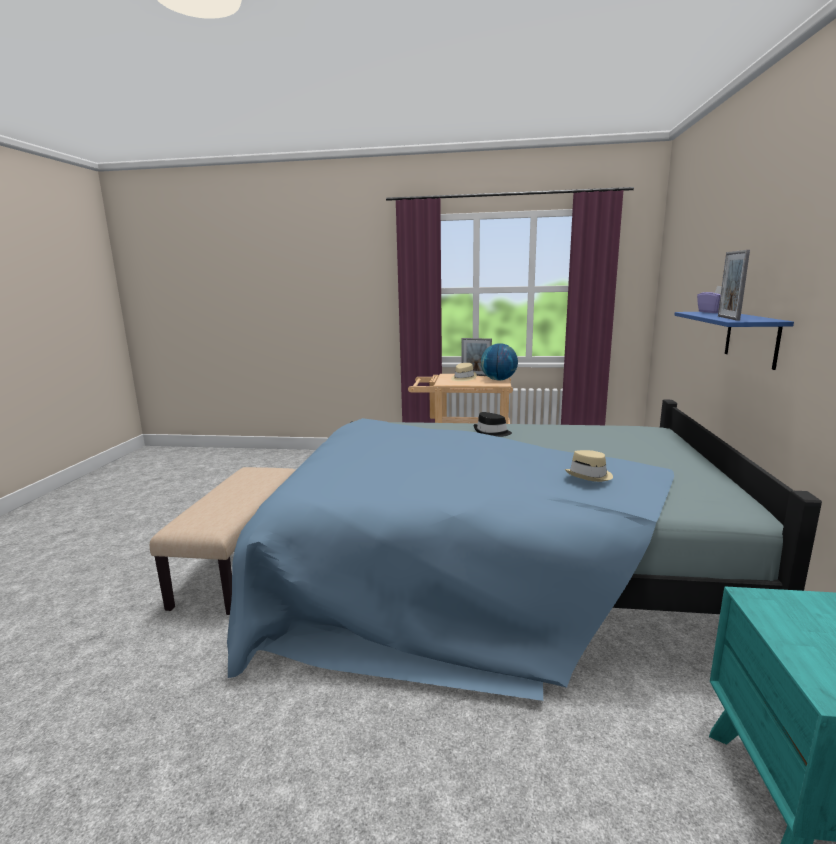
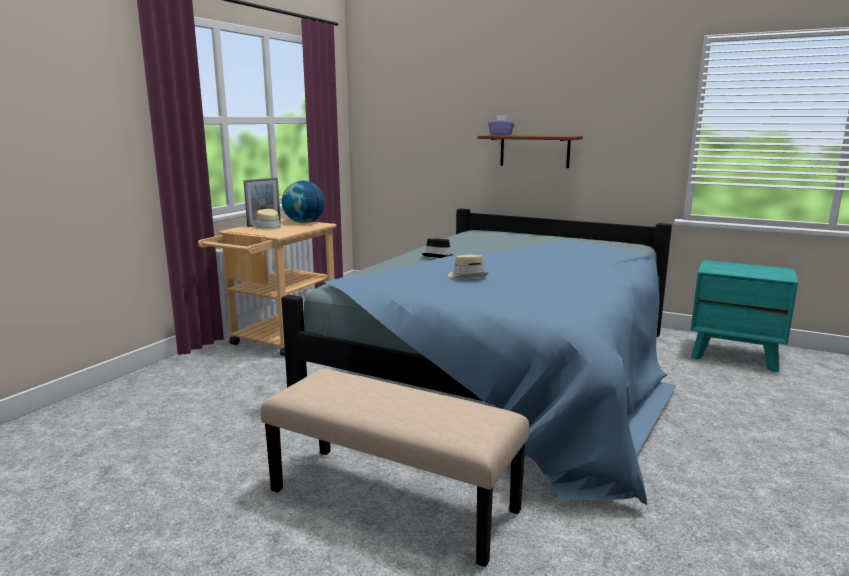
camera: 70 degrees left, 0 degrees up
(590, 475) = (579, 251): beige hat -> beige hat (467, 276)
(728, 318) = (550, 136): picture frame -> none
(751, 338) = (534, 151): blue shelf -> brown shelf

